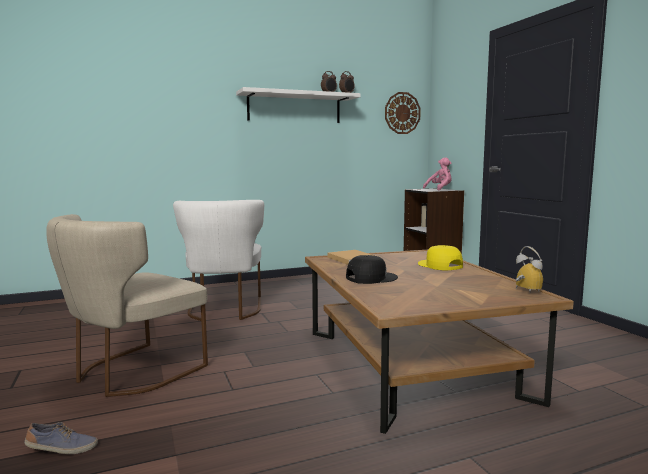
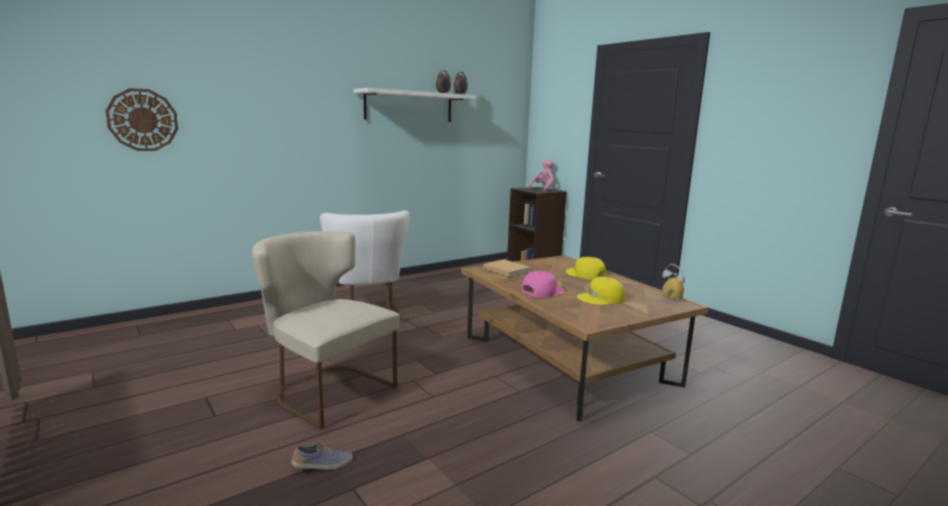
camera: 15 degrees left, 5 degrees up
(132, 373) = (326, 390): beige chair -> beige chair turned 105 degrees clockwise
(371, 278) = (542, 291): black cap -> pink cap
(402, 113) = (506, 112): wall clock -> wall clock (143, 120)
(435, 287) = (601, 299): none -> yellow cap

